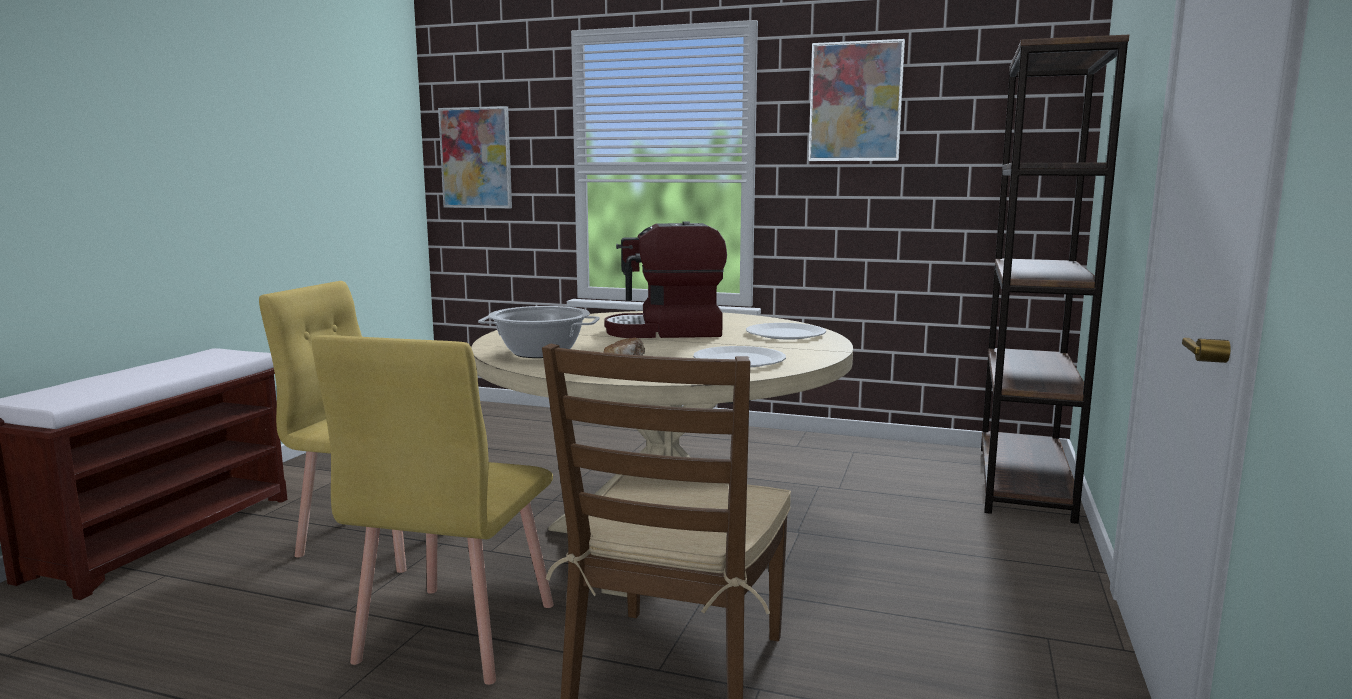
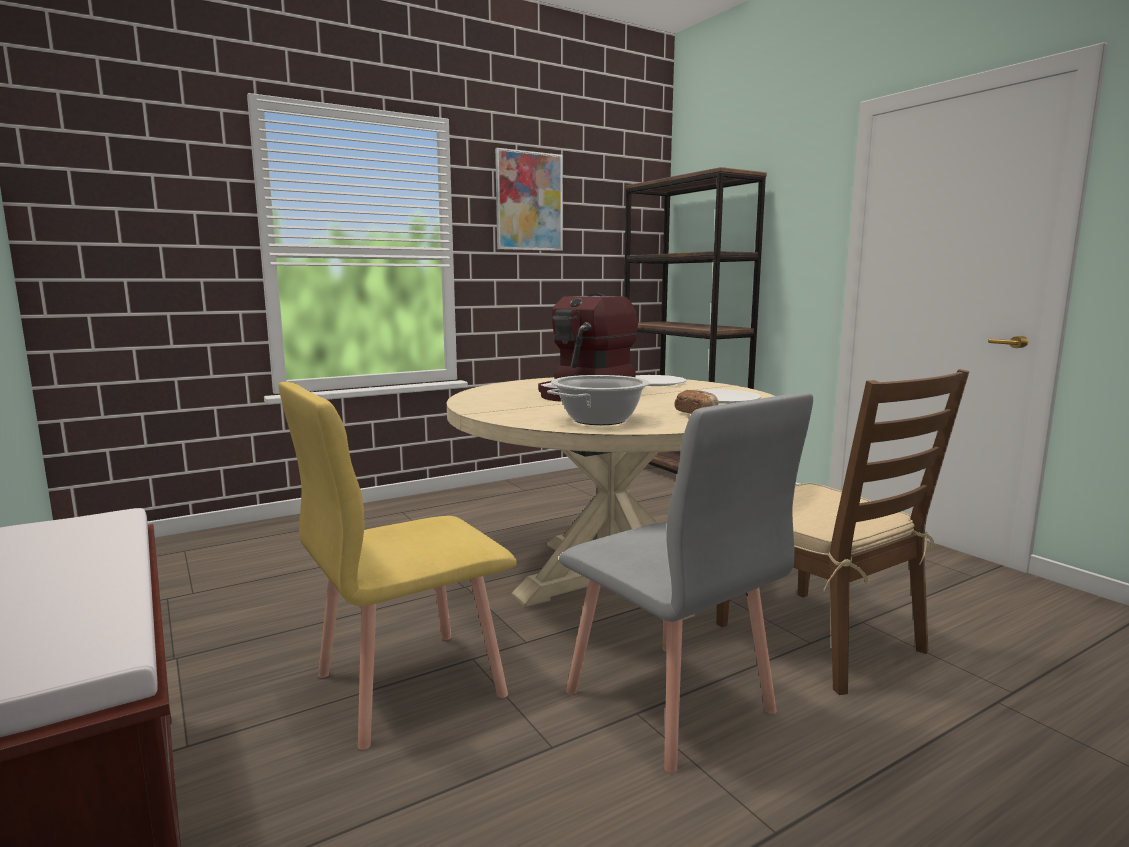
camera: 50 degrees left, 0 degrees up
(455, 633) = (669, 702): yellow chair -> grey chair
(476, 158) = (110, 233): picture -> none

